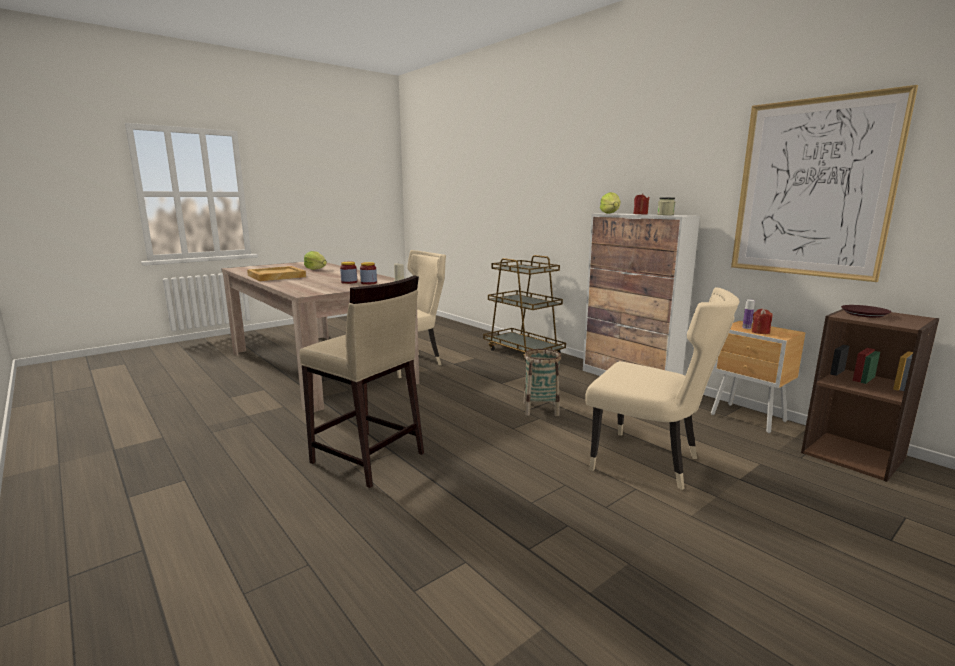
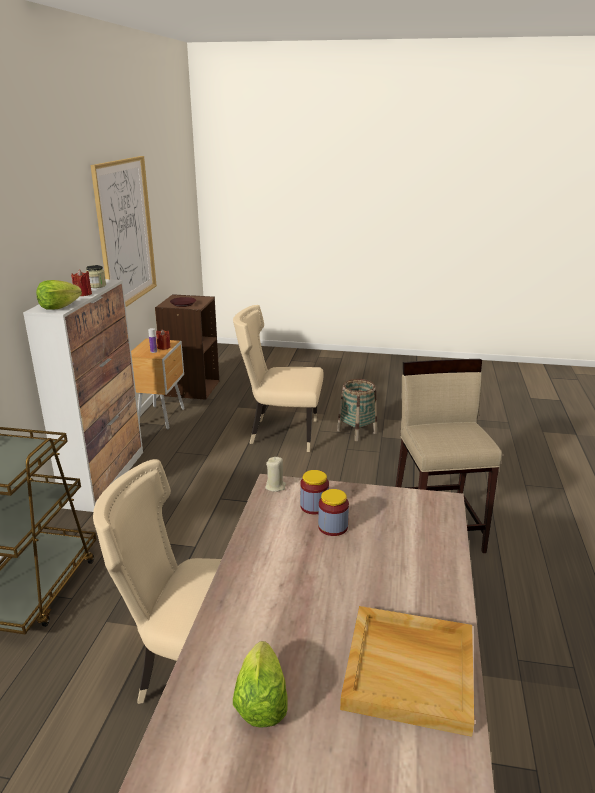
camera: 130 degrees left, 10 degrees up
(541, 409) = (242, 496): basket -> basket (357, 431)
(649, 462) = (281, 433): beige chair -> beige chair turned 75 degrees counterclockwise

